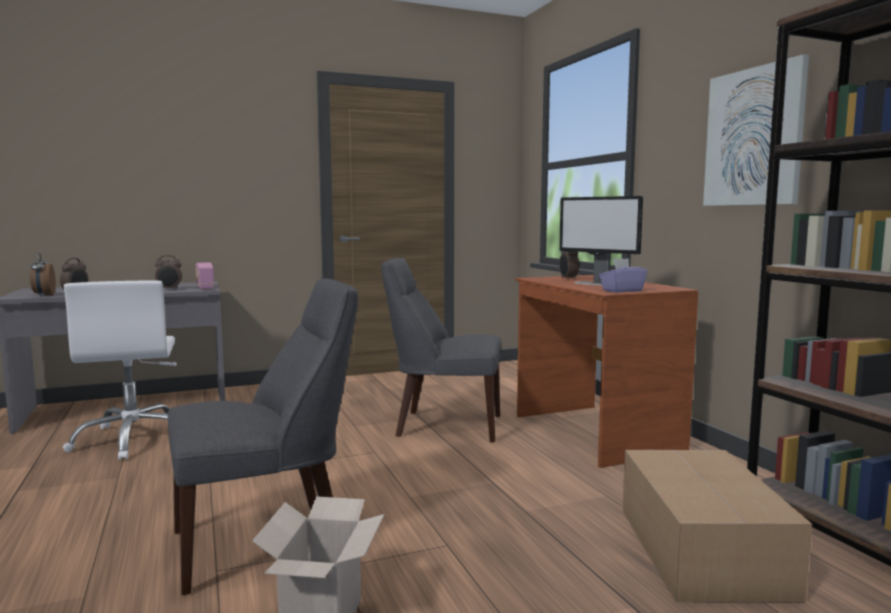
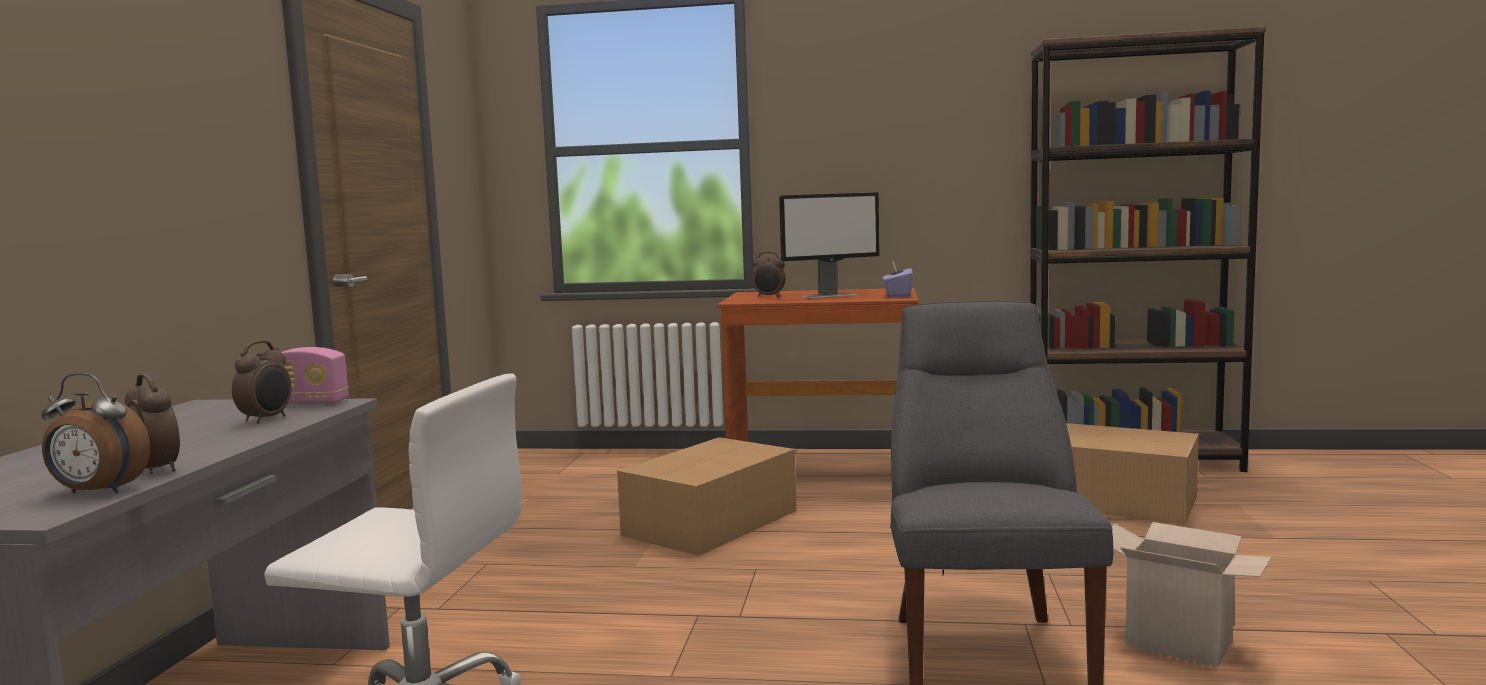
camera: 60 degrees left, 0 degrees up
(444, 425) = (708, 523): grey chair -> cardboard box
(754, 137) = (932, 134): picture -> none

